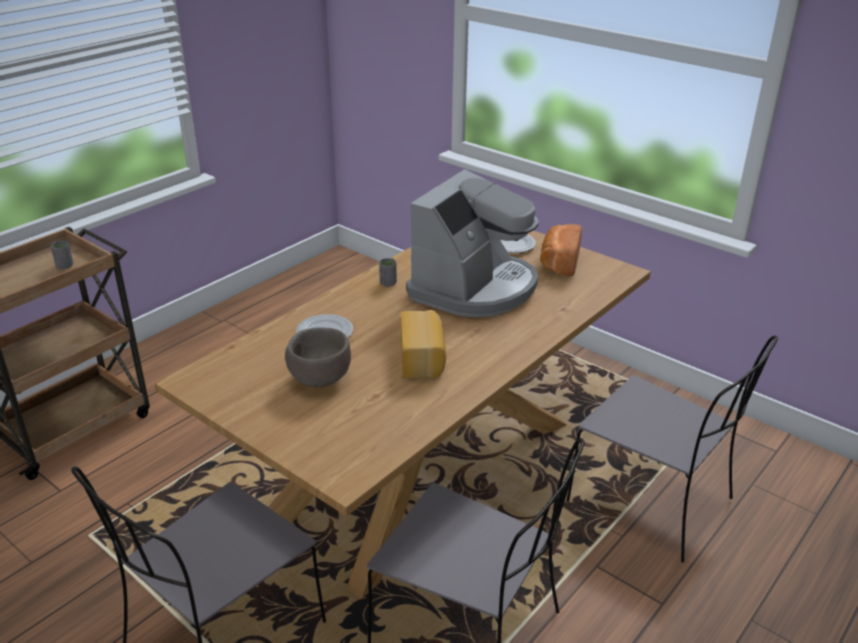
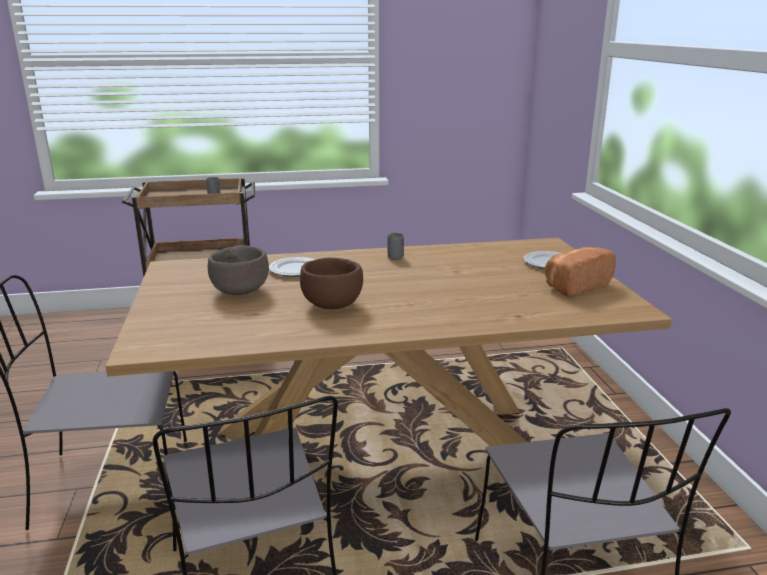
camera: 40 degrees right, 10 degrees down
(423, 358) = (332, 306): bread -> brown bowl
(475, 288) = (461, 279): coffee machine -> none

